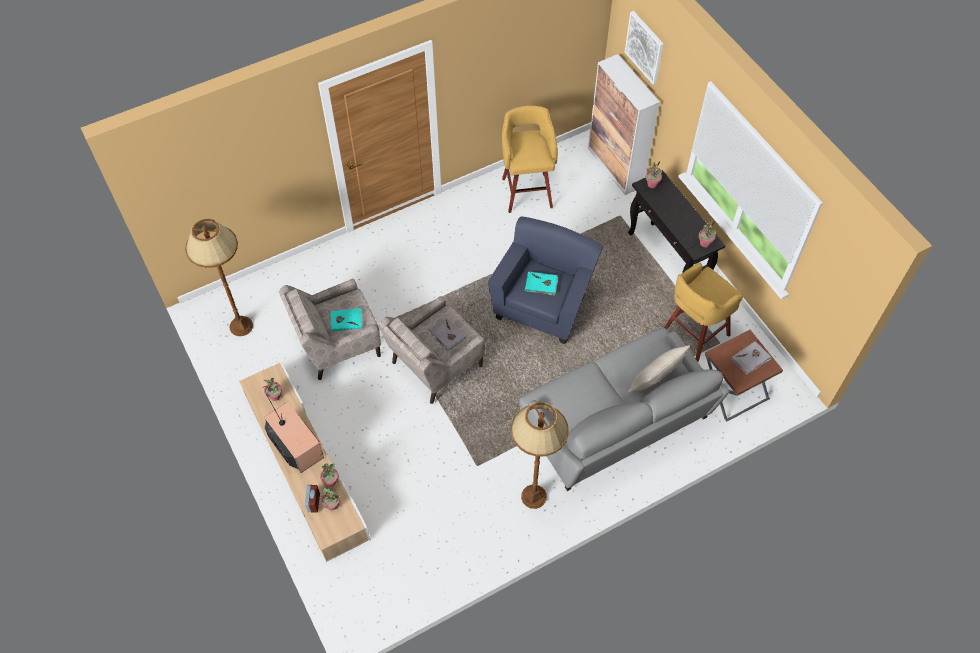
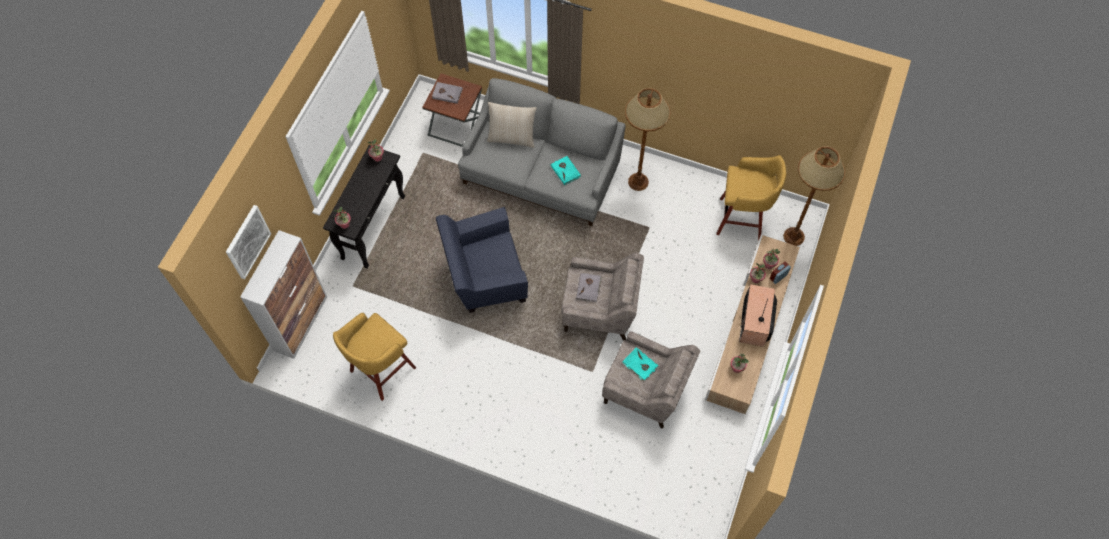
camera: 130 degrees left, 5 degrees up
(241, 326) = (697, 475): brown floor lamp -> brown floor lamp (793, 236)
(541, 284) = (490, 258): turquoise book -> turquoise book (566, 170)
(693, 334) = (429, 171): yellow stool -> yellow stool (742, 219)

